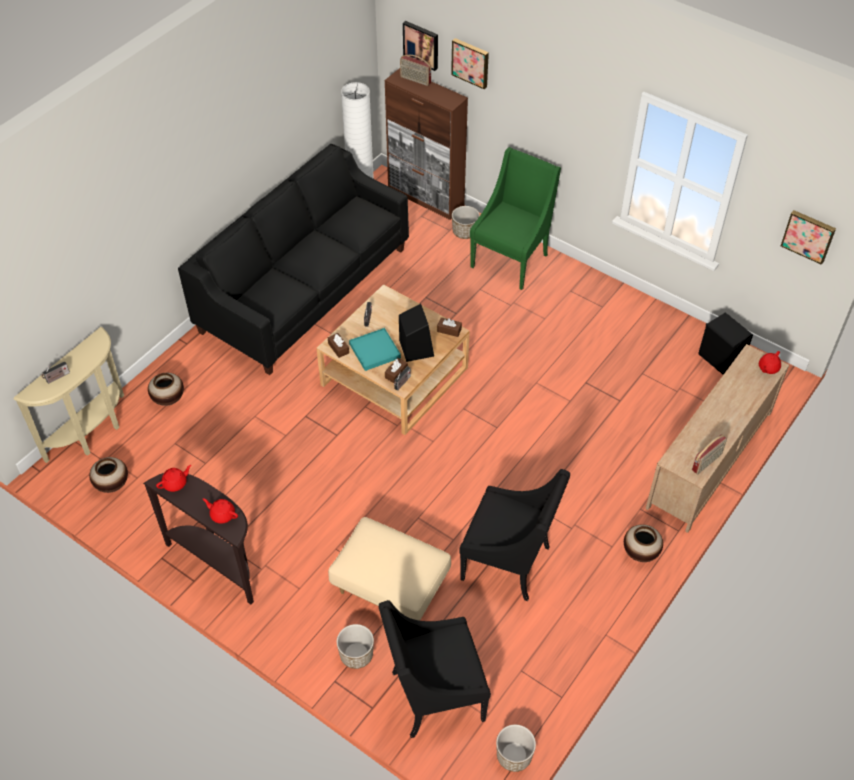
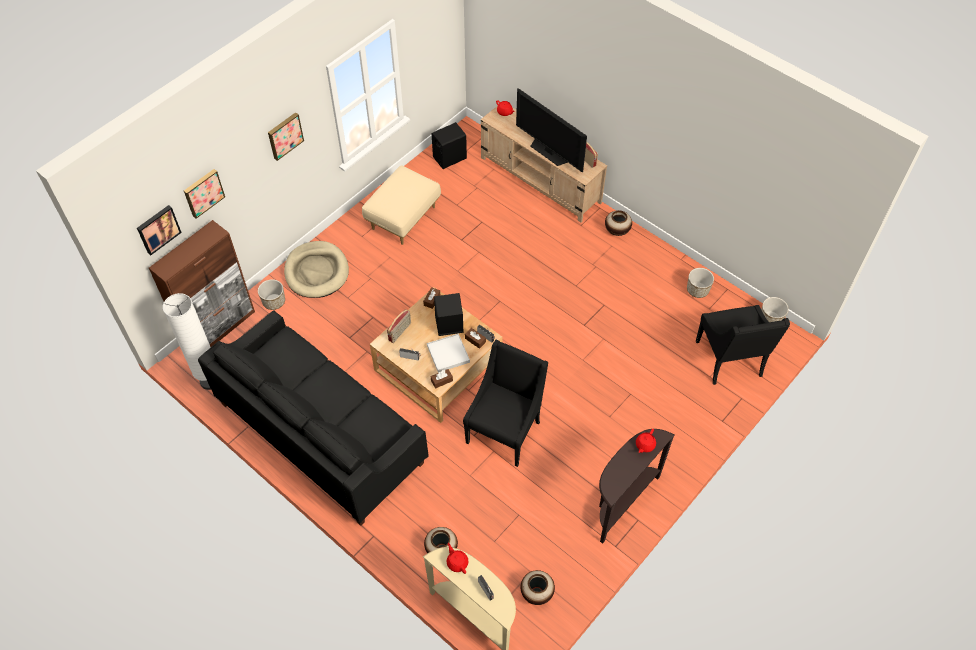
camera: 85 degrees left, 5 degrees up
(175, 483) = (613, 481): red teapot -> red teapot (457, 562)
(356, 655) = (701, 406): planter -> planter (697, 290)
(375, 351) = (448, 354): turquoise tray -> white tray
(391, 588) = (645, 381): beige ottoman -> beige ottoman (403, 217)
(415, 80) = (173, 257): radio -> radio (400, 332)
(509, 563) = (624, 306): black armchair -> black armchair (505, 431)
(511, 259) = (317, 271): green armchair -> beige dog bed
(708, 420) = (549, 152): none -> television
(808, 235) = (443, 36): picture -> picture (284, 135)

